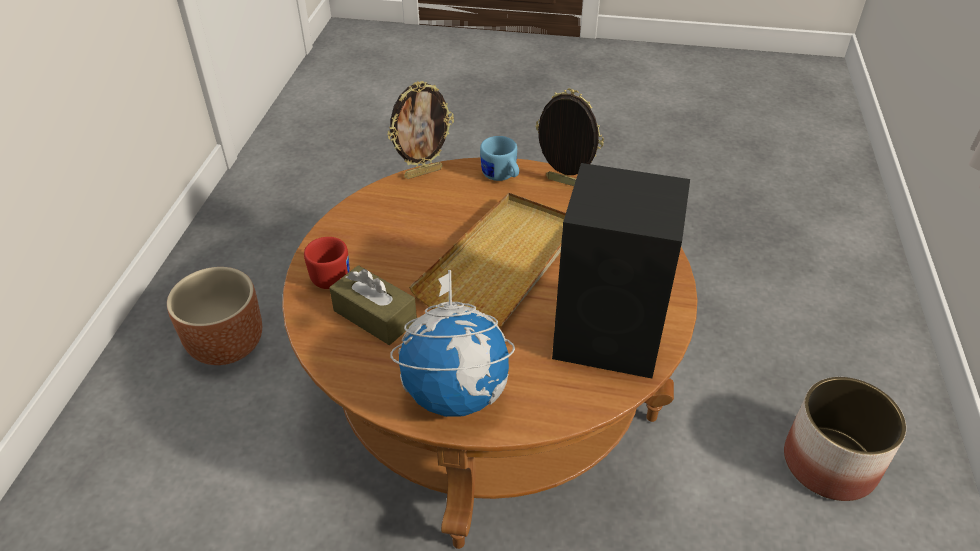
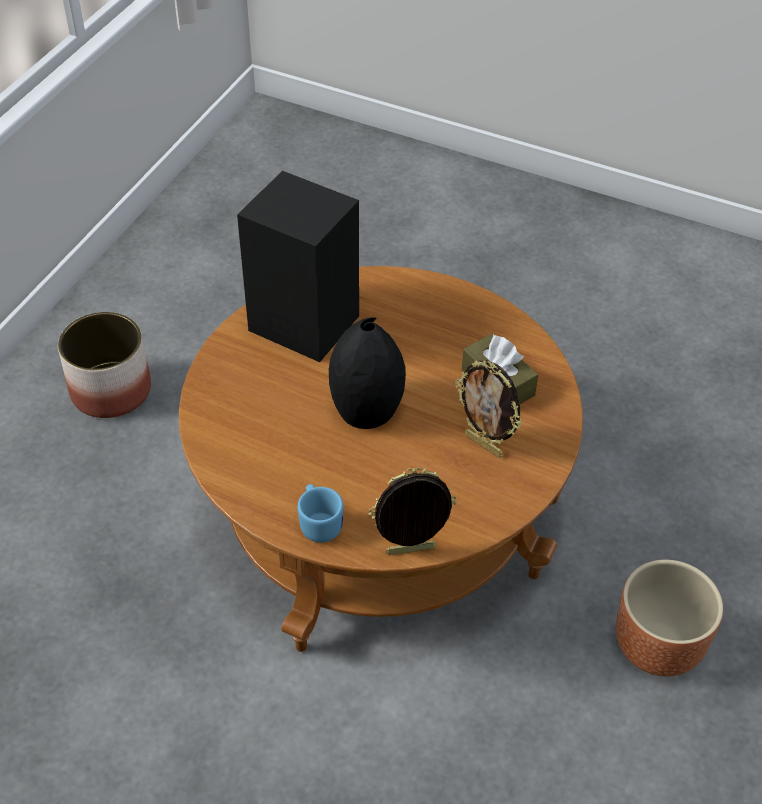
camera: 165 degrees left, 5 degrees up
(329, 274) = (536, 434): red mug -> none
(456, 393) = (444, 307): globe -> none
(502, 263) = (364, 409): beige tray -> black vase
(564, 183) = (252, 495): picture frame -> picture frame (484, 445)

